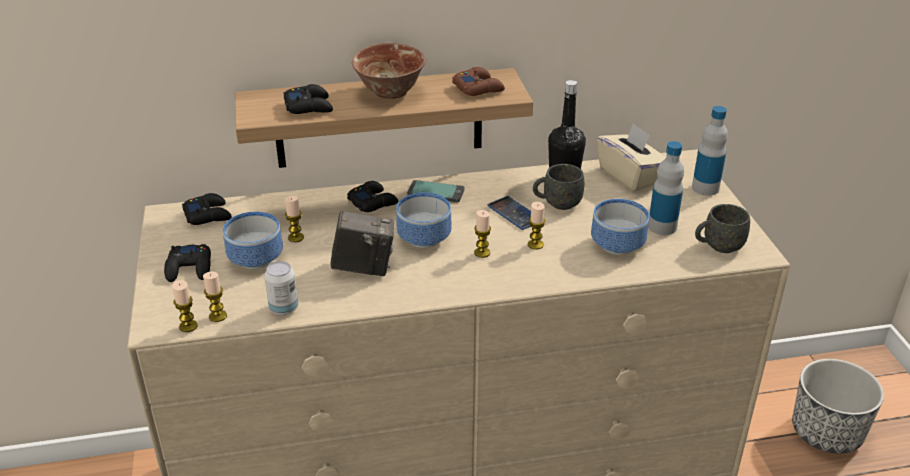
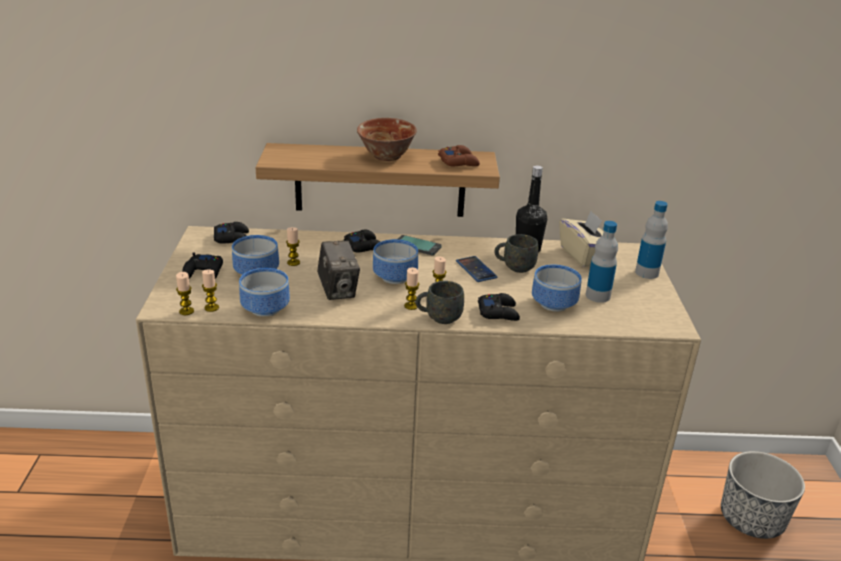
camera: 10 degrees right, 5 degrees down
(284, 308) = (264, 310): can -> bowl
(309, 106) = (318, 158): black game controller -> black game controller (498, 312)
(363, 267) = (338, 290): camera -> camera turned 60 degrees clockwise
(535, 244) = (484, 294): candle -> candle (411, 306)
(717, 246) = (641, 317): grey mug -> grey mug (438, 318)

